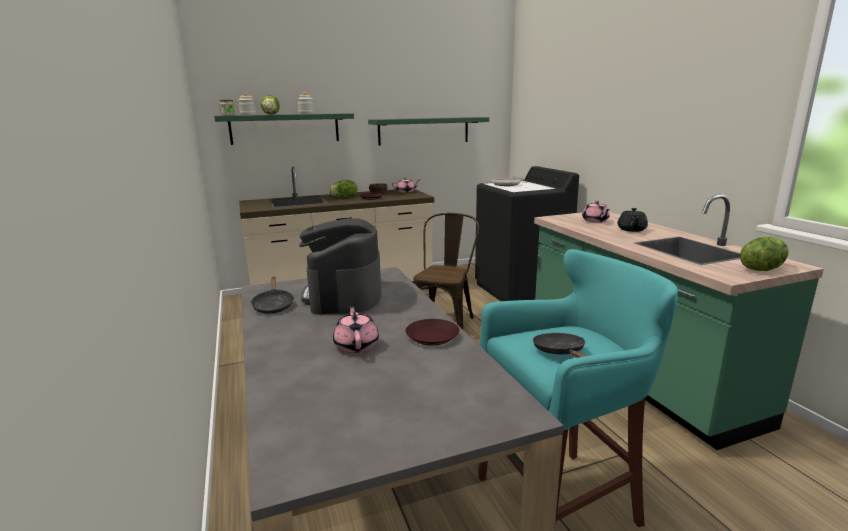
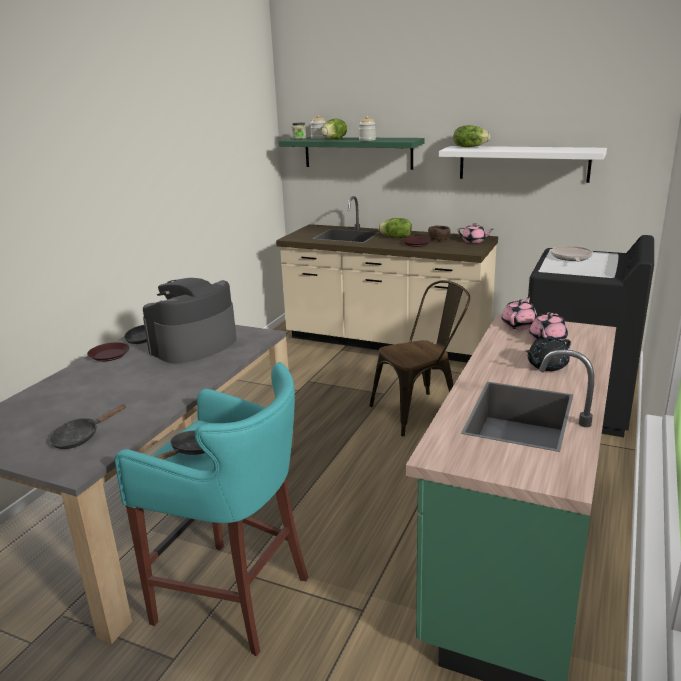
camera: 45 degrees right, 5 degrees up
(356, 345) = (116, 386): pink teapot -> pink teapot (519, 325)
(424, 131) = (523, 163): green shelf -> white shelf
(432, 336) = (161, 400): brown plate -> brown plate (110, 355)
(444, 391) = (81, 437): none -> black frying pan
(761, 269) = (507, 467): lettuce -> lettuce (469, 147)

